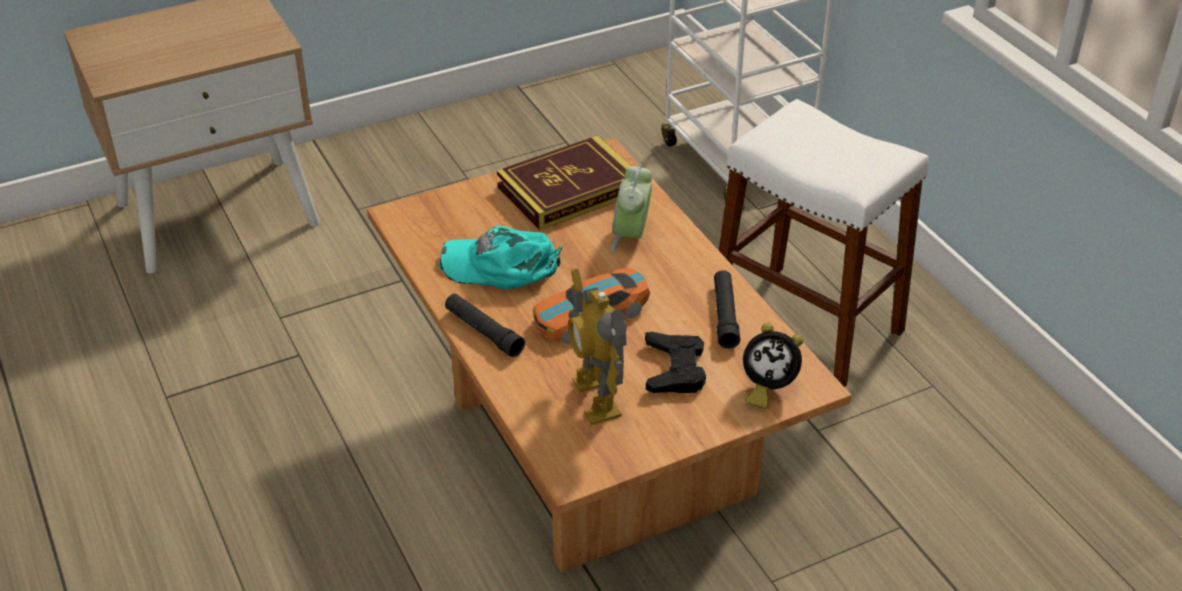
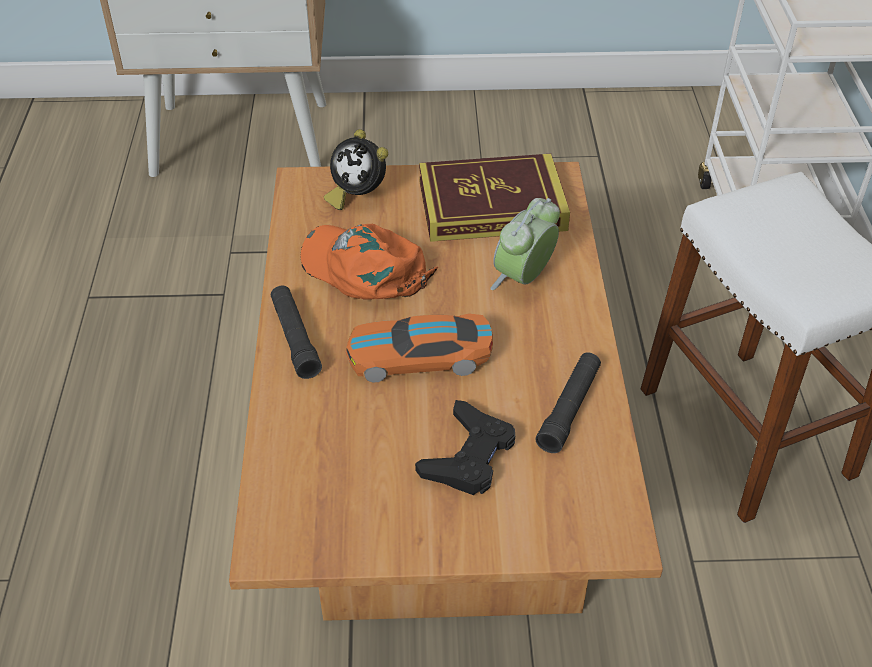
camera: 25 degrees right, 5 degrees up
(501, 265) = (365, 269): turquoise cap -> orange cap
(595, 398) = (358, 460): toy robot -> none
(766, 388) = (561, 520): alarm clock -> alarm clock (357, 195)

